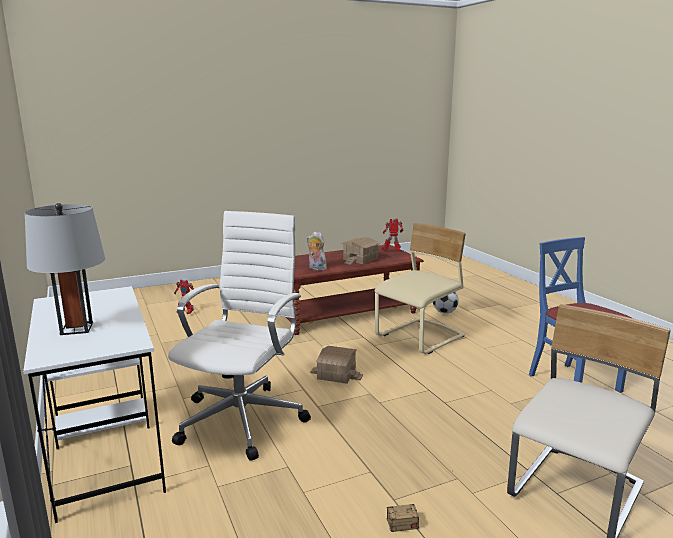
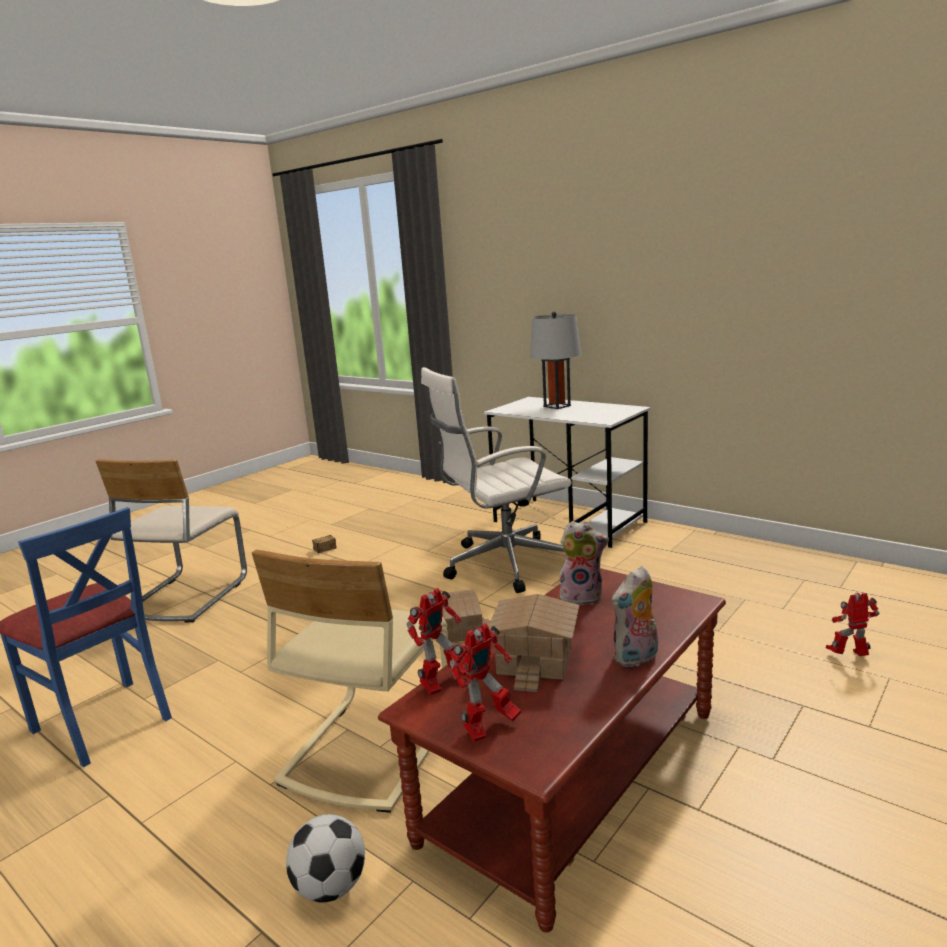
camera: 155 degrees right, 0 degrees up
(244, 418) = (503, 564): white office chair -> white office chair turned 75 degrees clockwise
(329, 254) = (636, 658): none -> plush toy
(397, 260) = (442, 683): none -> toy robot

